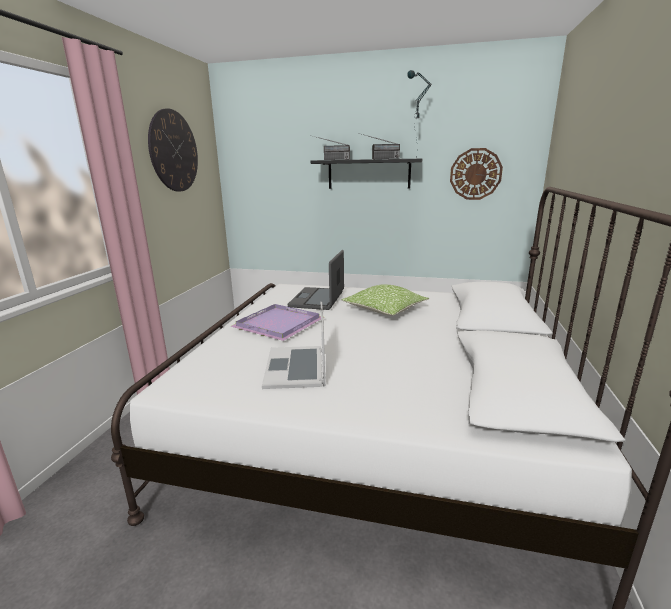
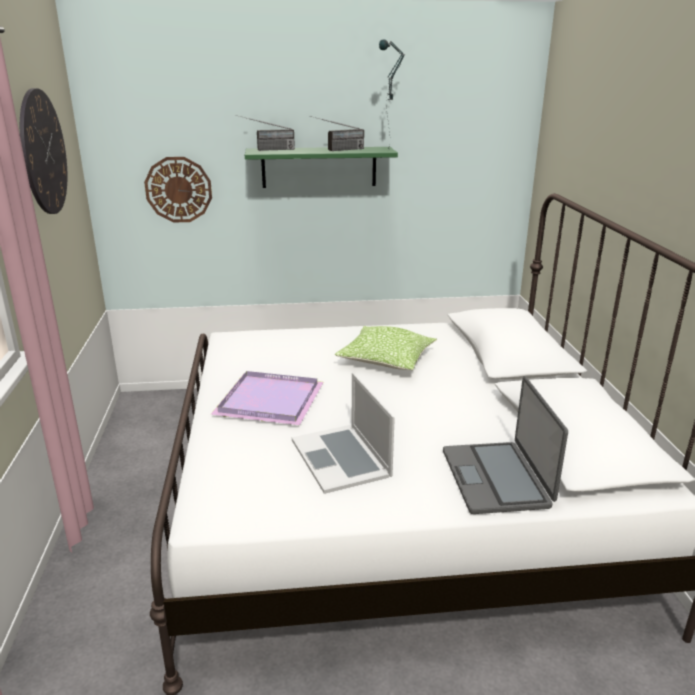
camera: 20 degrees left, 5 degrees up
(318, 299) = (290, 354): laptop -> laptop (496, 478)
(369, 174) = (319, 167): black shelf -> green shelf
(475, 174) = (456, 166): wall clock -> wall clock (178, 189)

